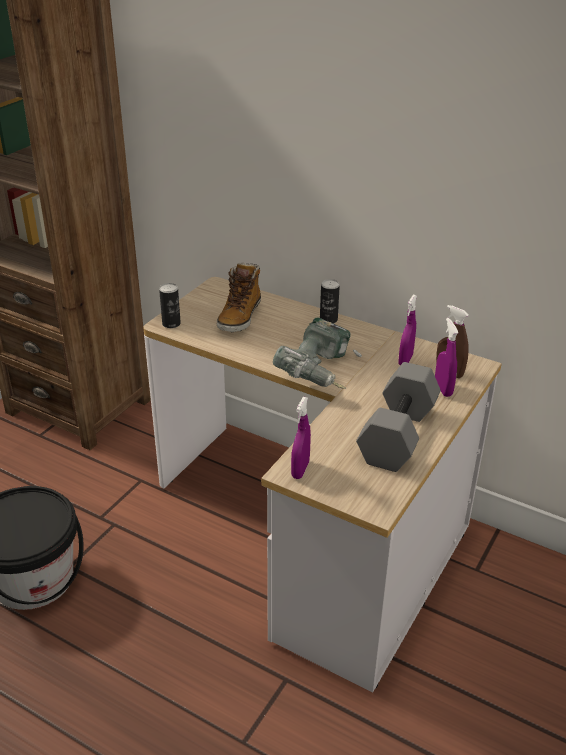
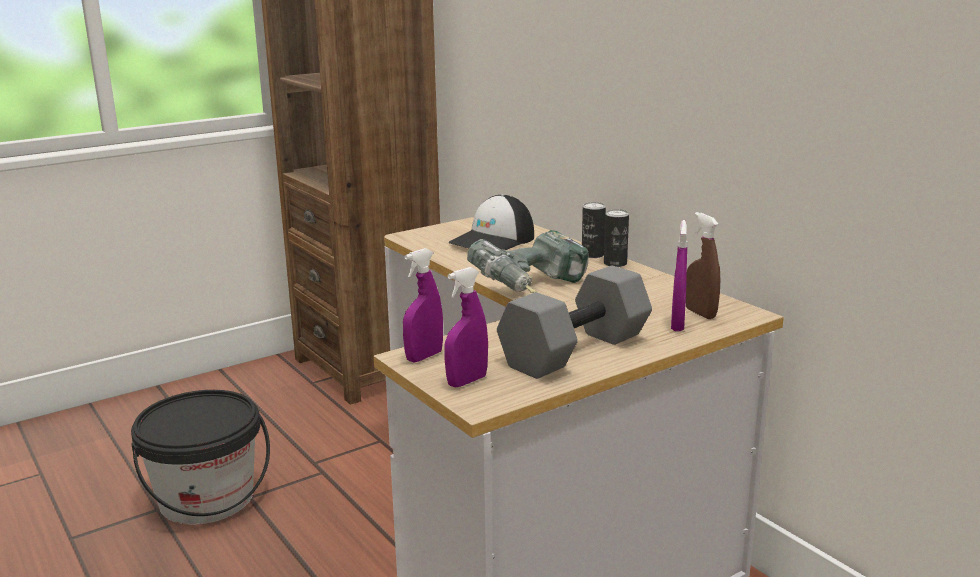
camera: 25 degrees right, 15 degrees down
(171, 324) = (415, 236): can -> can (615, 263)
(240, 317) = (493, 241): boot -> cap
(405, 360) = (653, 296): purple spray bottle -> purple spray bottle (467, 381)

